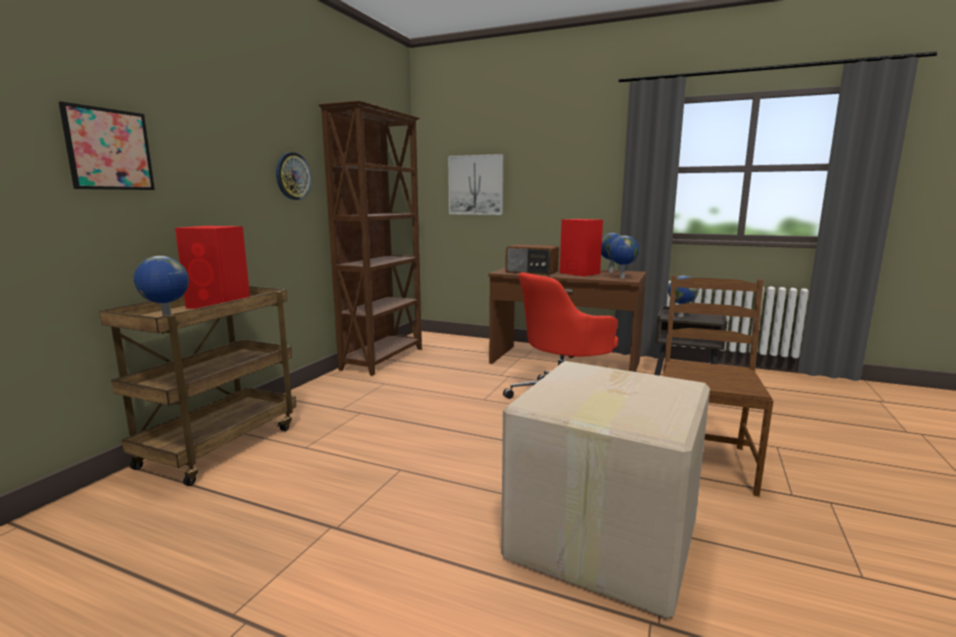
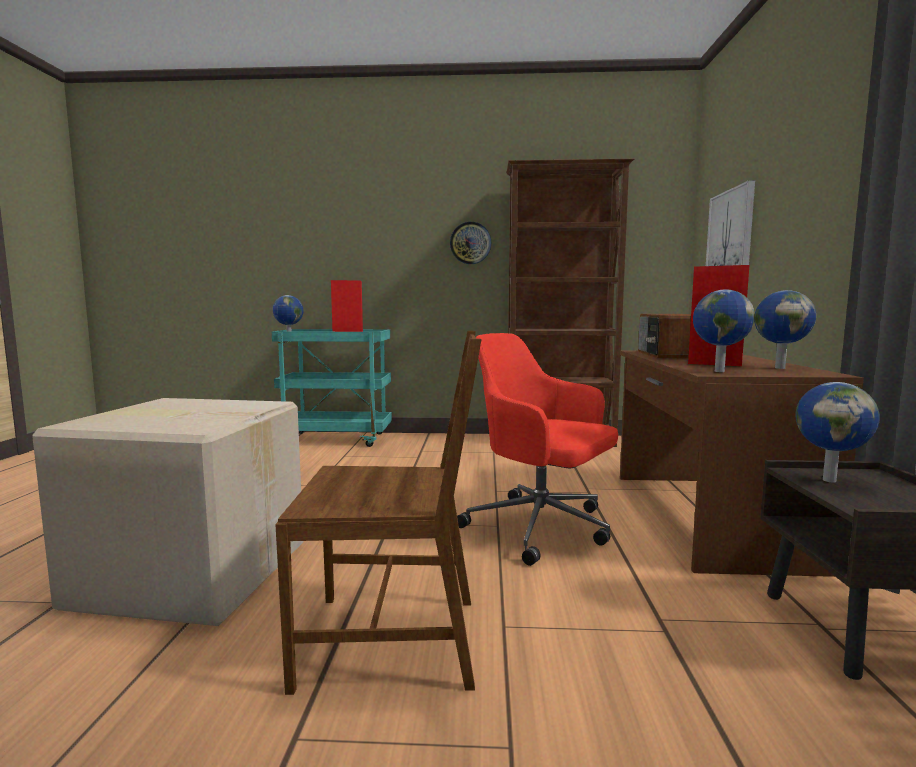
camera: 70 degrees right, 5 degrees down
(109, 149) = (315, 234): picture -> none
(220, 445) = (337, 439): brown cart -> turquoise cart

